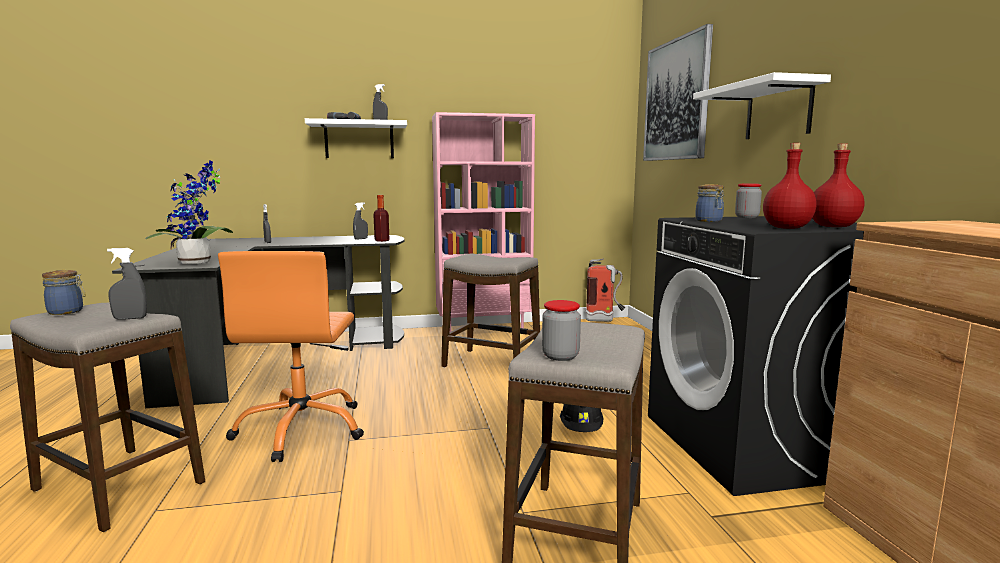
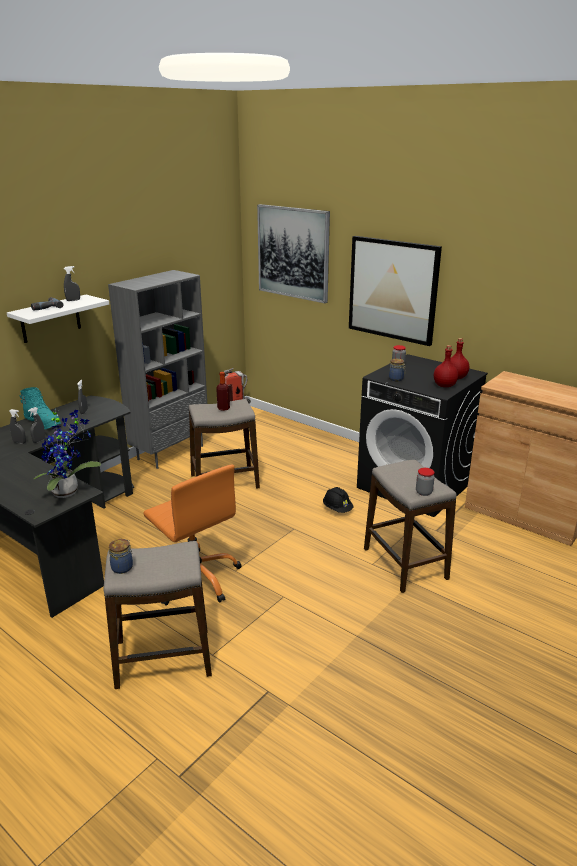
camera: 40 degrees left, 15 degrees up
(130, 318) = (182, 554): grey spray bottle -> grey spray bottle (39, 440)
(316, 238) = (43, 422): none -> turquoise boot
(382, 240) = (110, 410): bottle -> bottle (223, 408)
(484, 330) = (170, 452): pink bookcase -> grey bookcase
(778, 111) = (393, 289): white shelf -> picture

